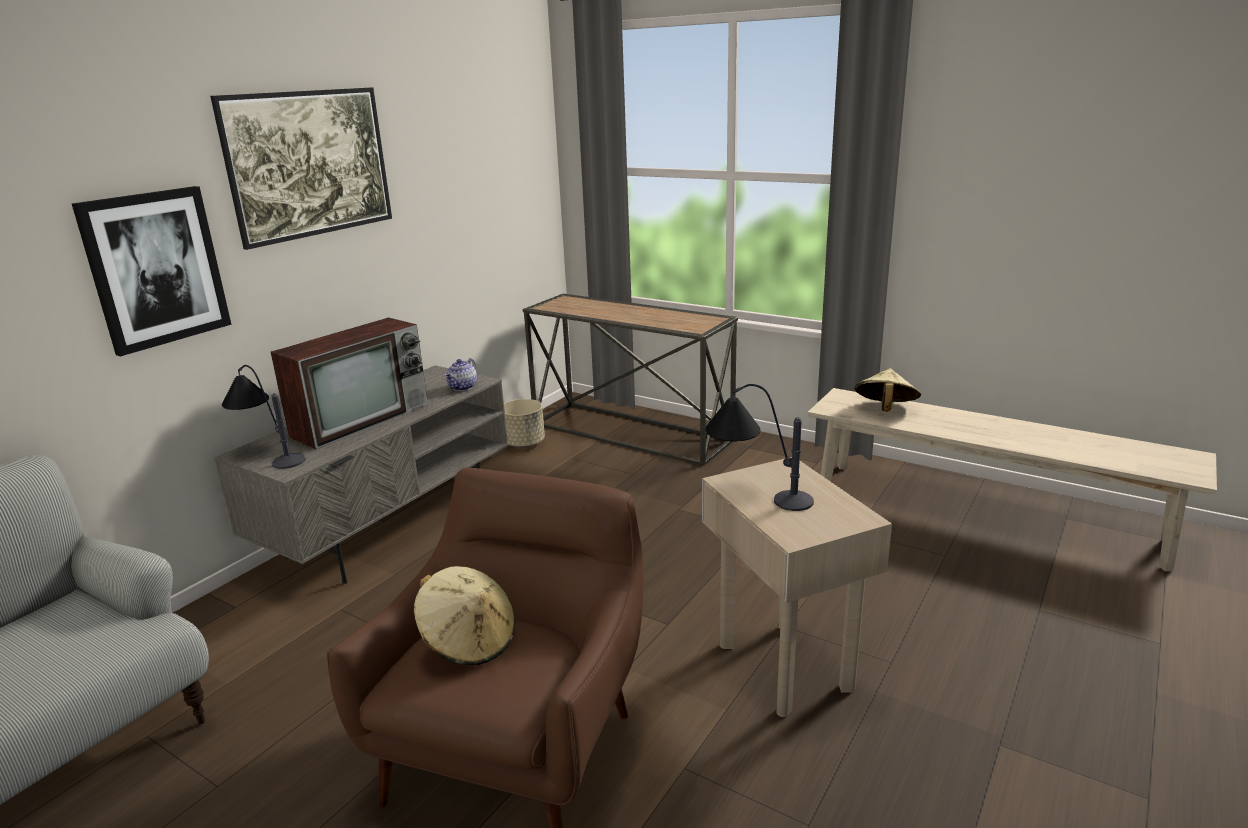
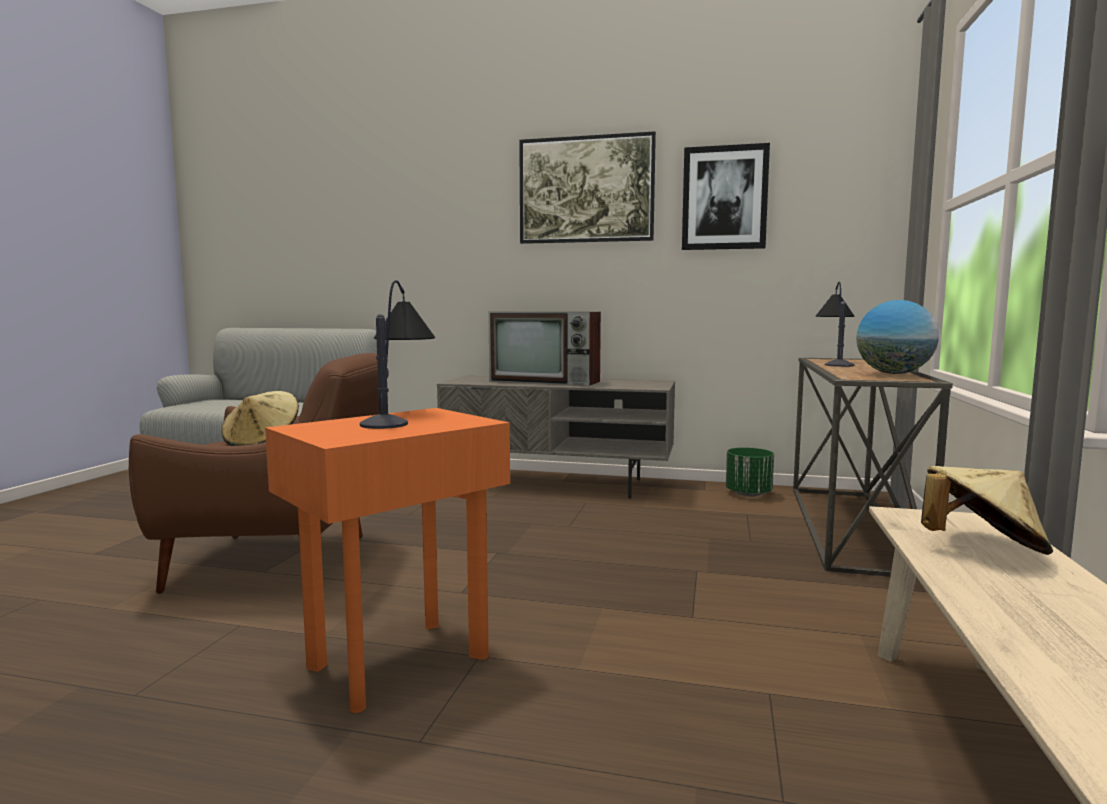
camera: 70 degrees right, 15 degrees down
(156, 268) = (463, 245): picture -> picture (724, 198)
(268, 455) = (475, 378): table lamp -> table lamp (834, 363)
(463, 387) = (635, 386): teapot -> none
(524, 443) = (749, 494): beige planter -> green planter
(678, 315) = (894, 373): none -> globe
(783, 667) = (397, 660): beige side table -> orange side table

